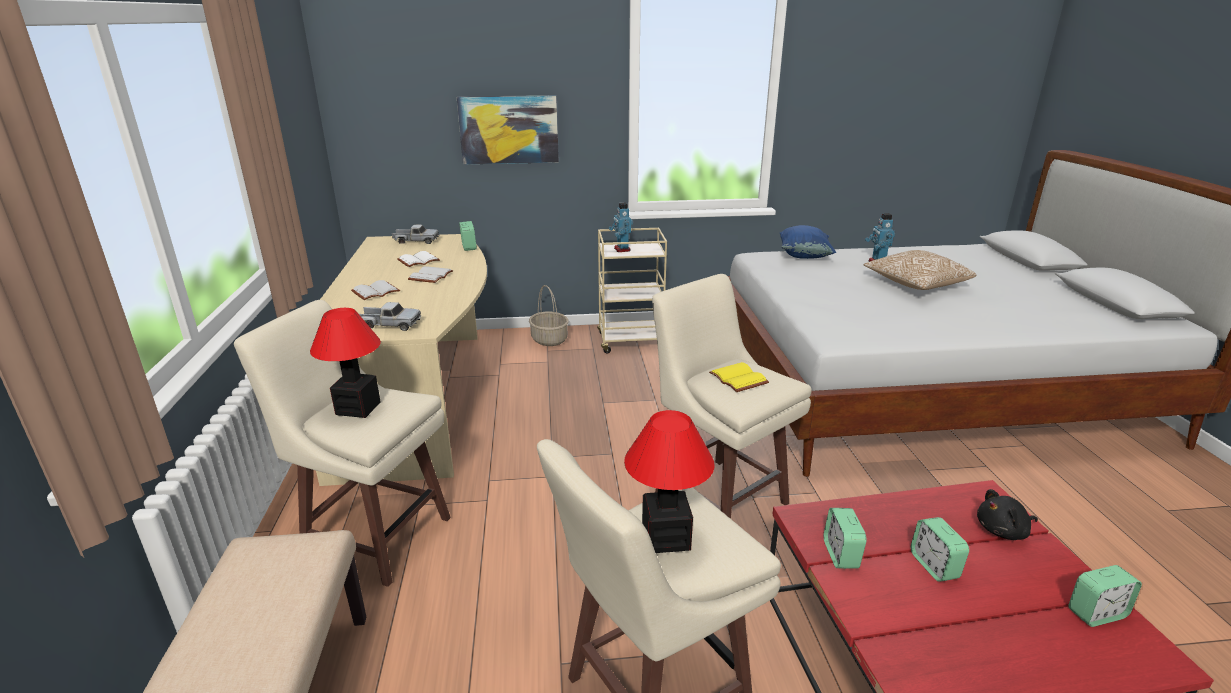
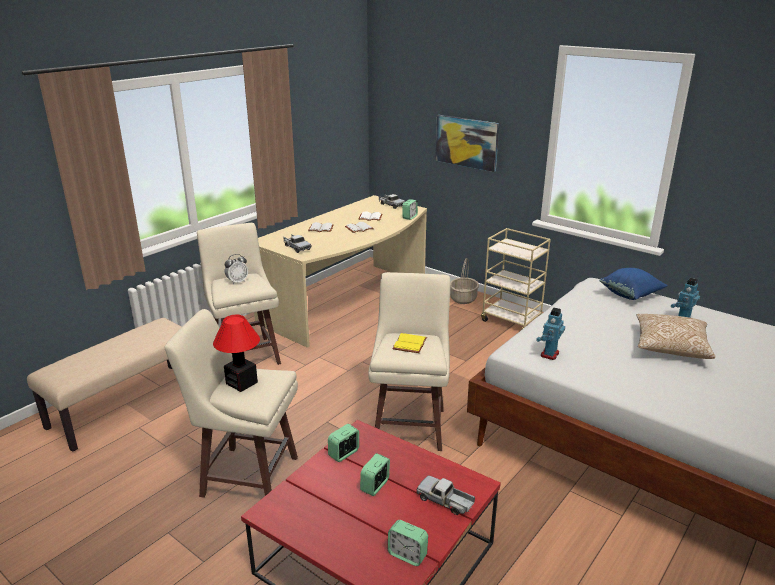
camera: 45 degrees right, 0 degrees up
(357, 408) = (237, 282): table lamp -> alarm clock
(621, 249) = (510, 247): toy robot -> toy robot (549, 354)
(1003, 531) = (445, 501): black plush toy -> toy truck

